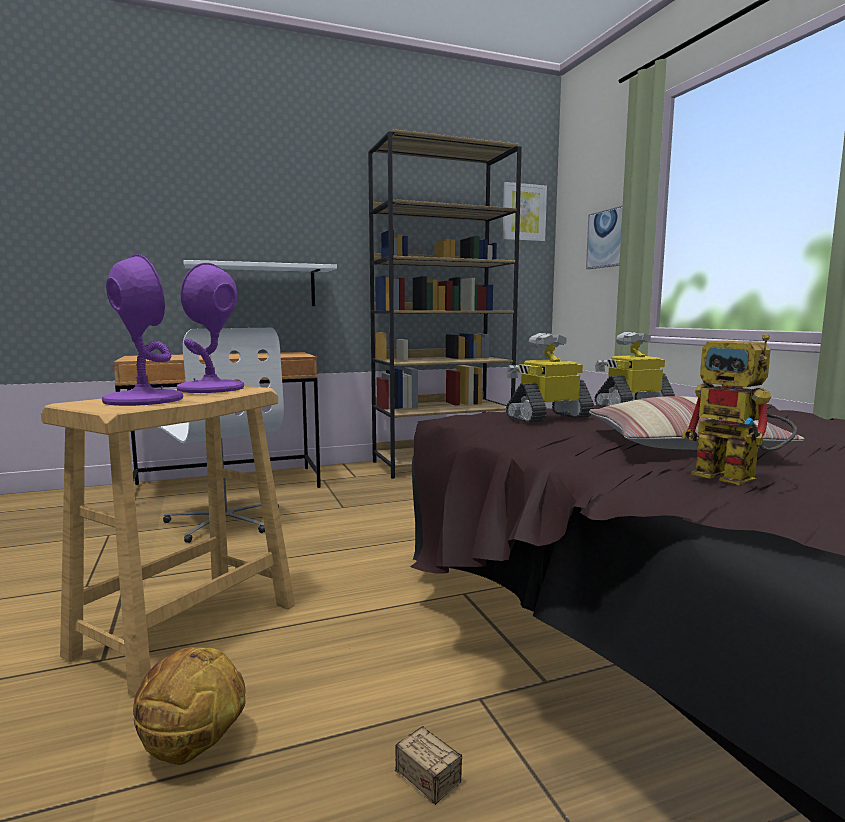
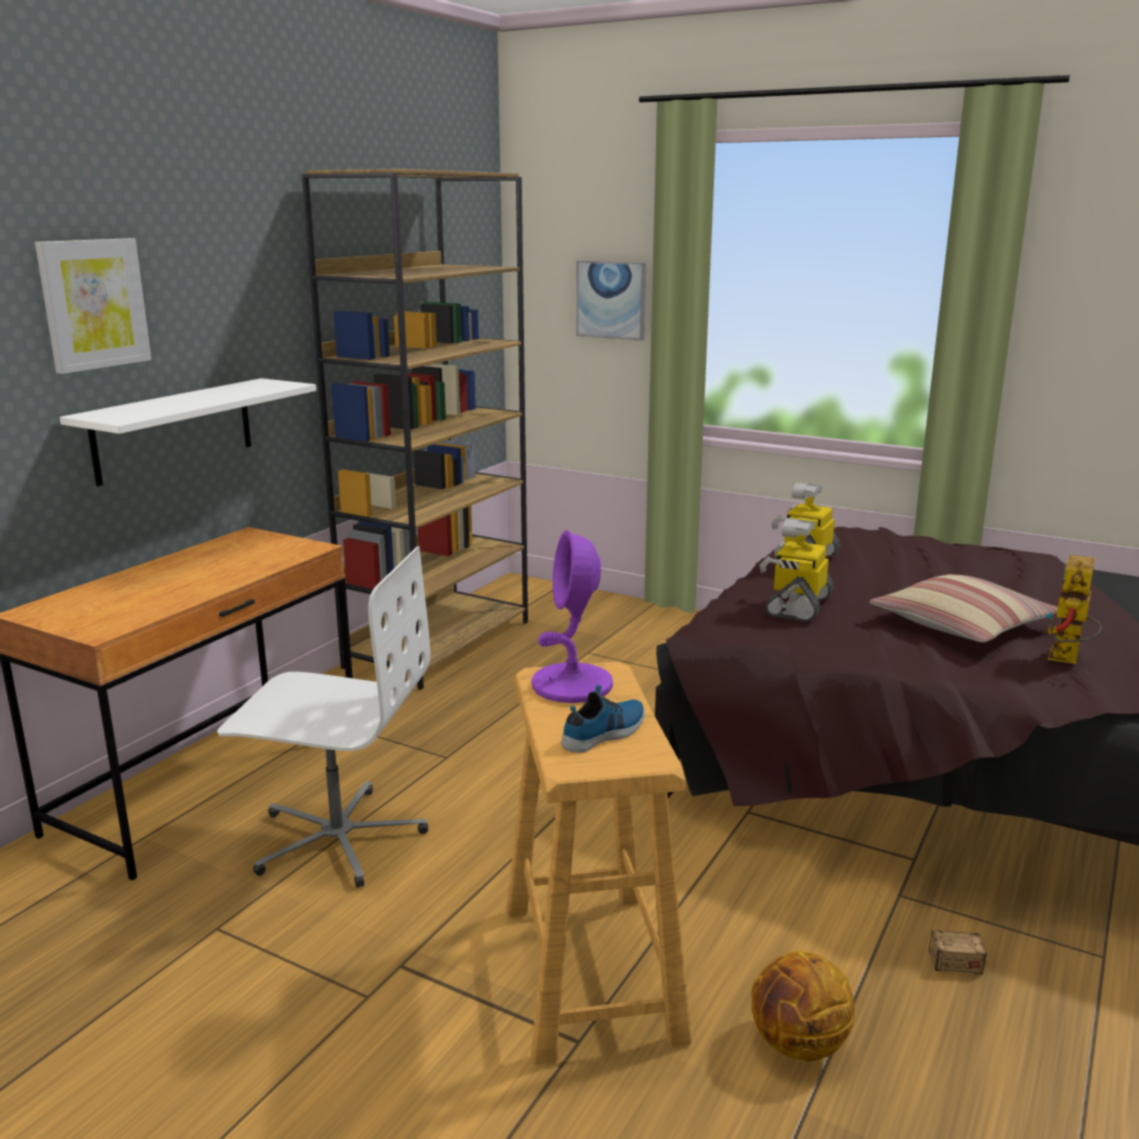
camera: 40 degrees left, 10 degrees up
(143, 400) = (605, 733): purple table lamp -> shoe
(523, 212) = (472, 246): picture -> picture (93, 304)
(738, 478) = (1067, 660): toy robot -> toy robot turned 105 degrees clockwise

